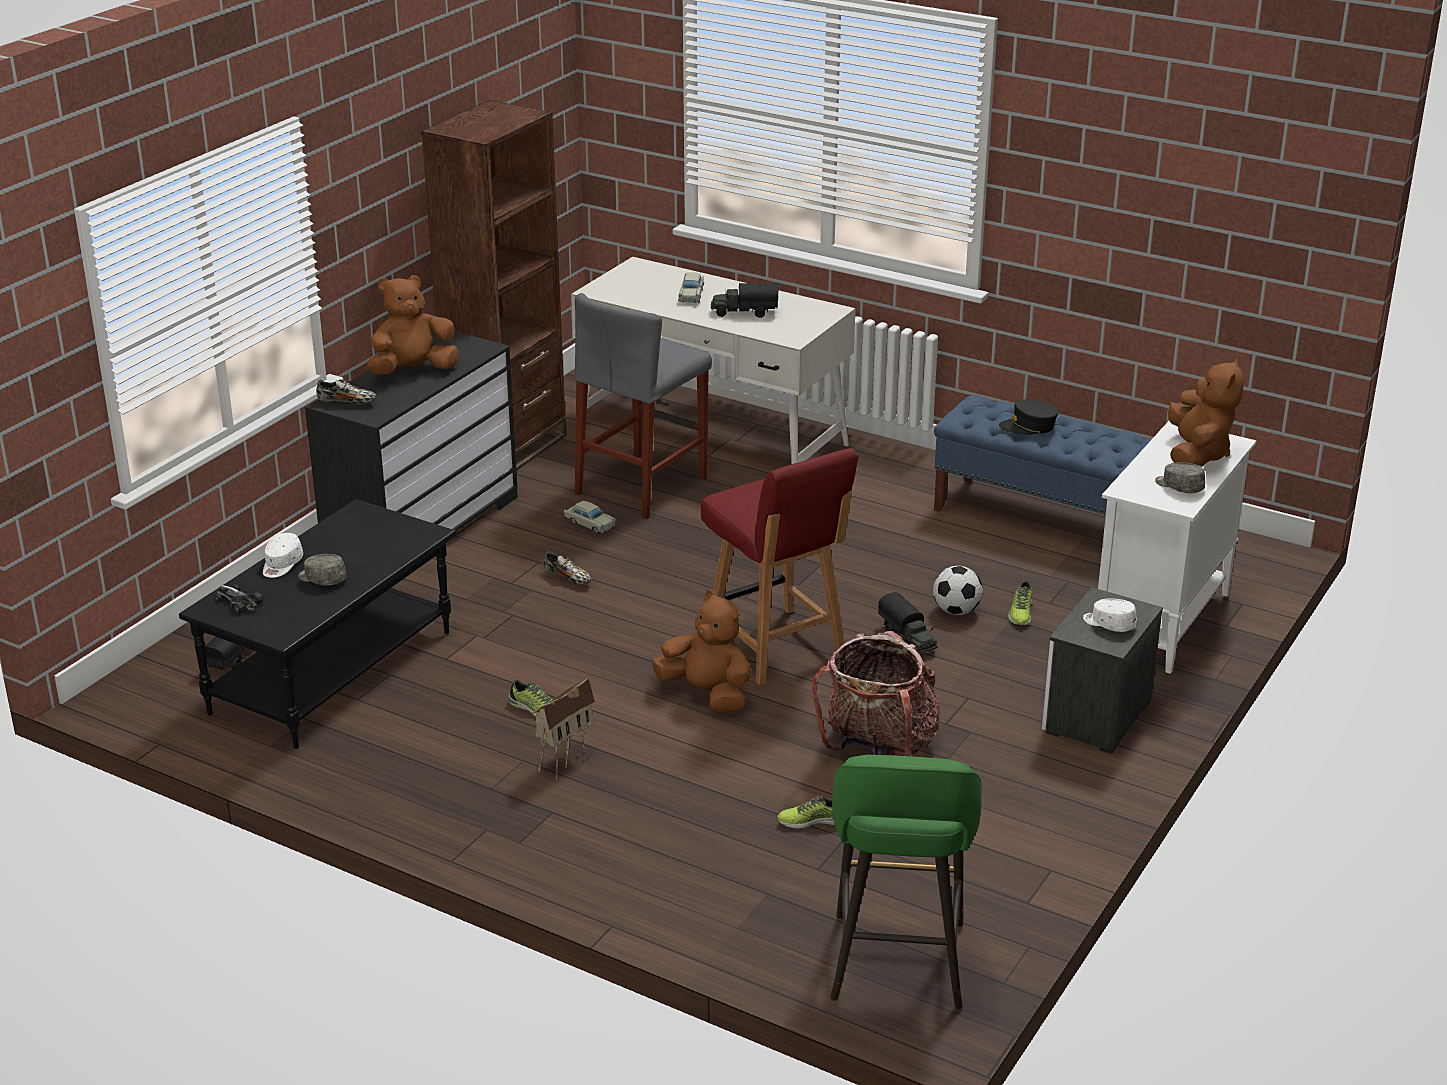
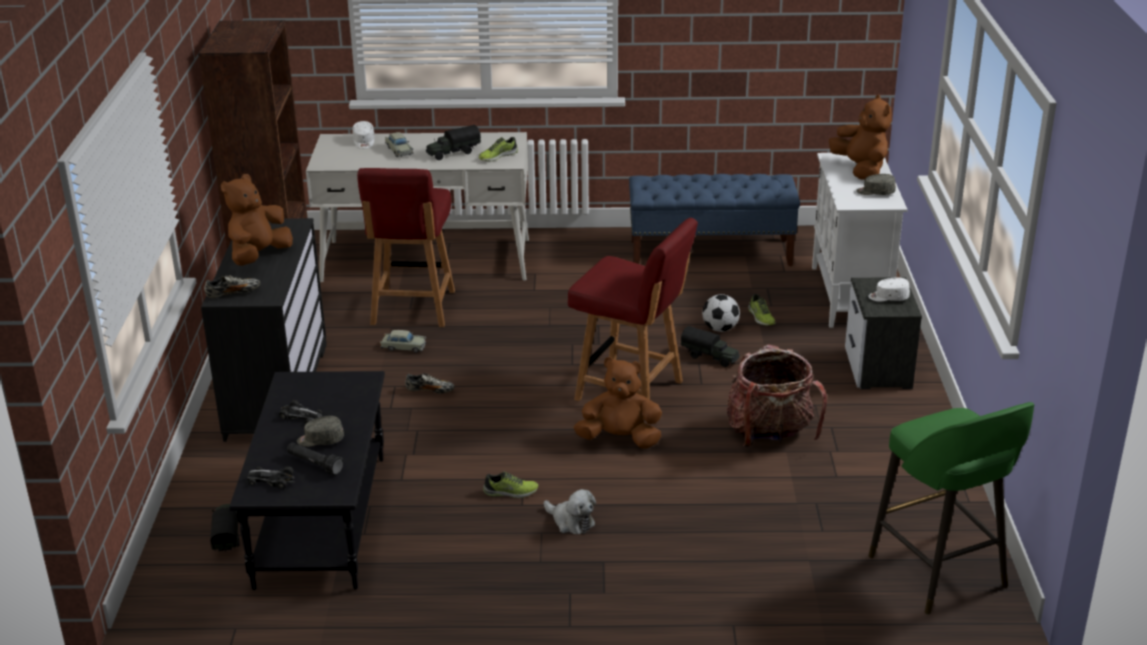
camera: 30 degrees left, 0 degrees up
(281, 565) = (274, 440): white cap -> white cap (364, 142)
(291, 600) = (314, 464): none -> black flashlight
(330, 550) = (301, 416): none -> toy car
(564, 760) = (571, 521): toy house -> plush toy
(641, 486) = (412, 309): grey stool -> red chair
(812, 820) = (783, 499): shoe -> shoe (497, 156)
(1029, 427) = (696, 186): black cap -> none

